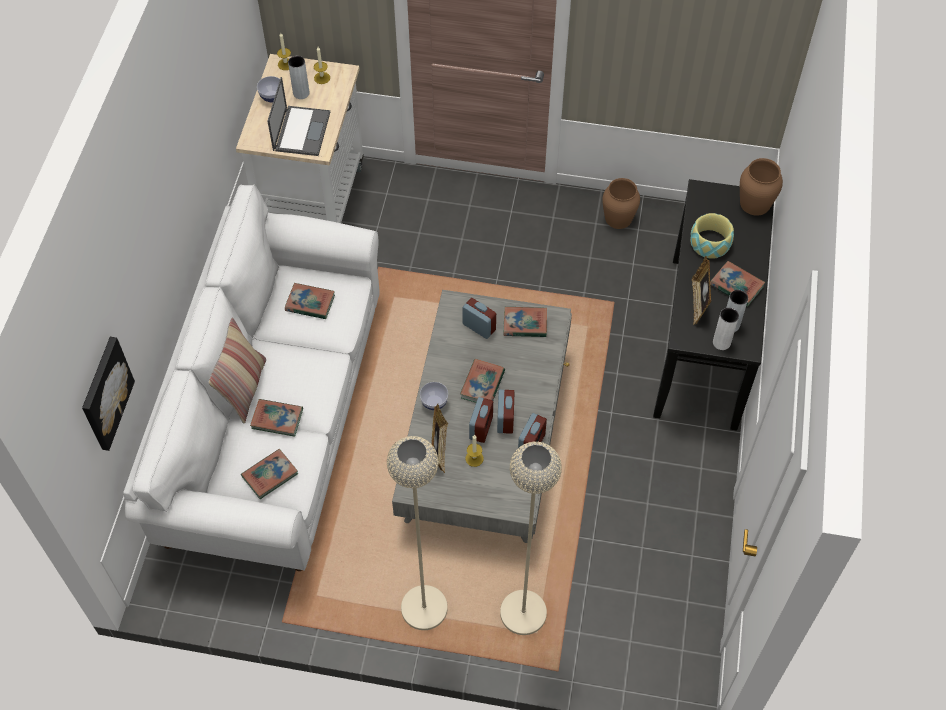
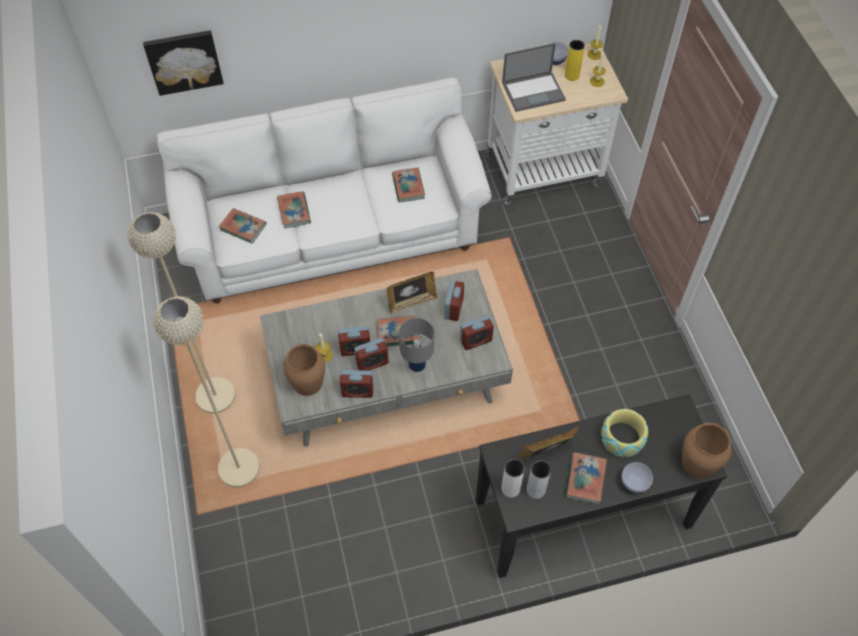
camera: 65 degrees right, 0 degrees up
(244, 389) = (311, 182): pillow -> none
(301, 93) = (571, 76): grey vase -> yellow vase
(434, 402) = (363, 307): bowl -> bowl (634, 483)
(439, 448) = (322, 328): picture frame -> picture frame (411, 302)
(525, 324) = (475, 340): book -> alarm clock
(527, 382) = (418, 365): none -> grey table lamp
(618, 218) = (675, 391): brown vase -> brown vase (307, 383)

